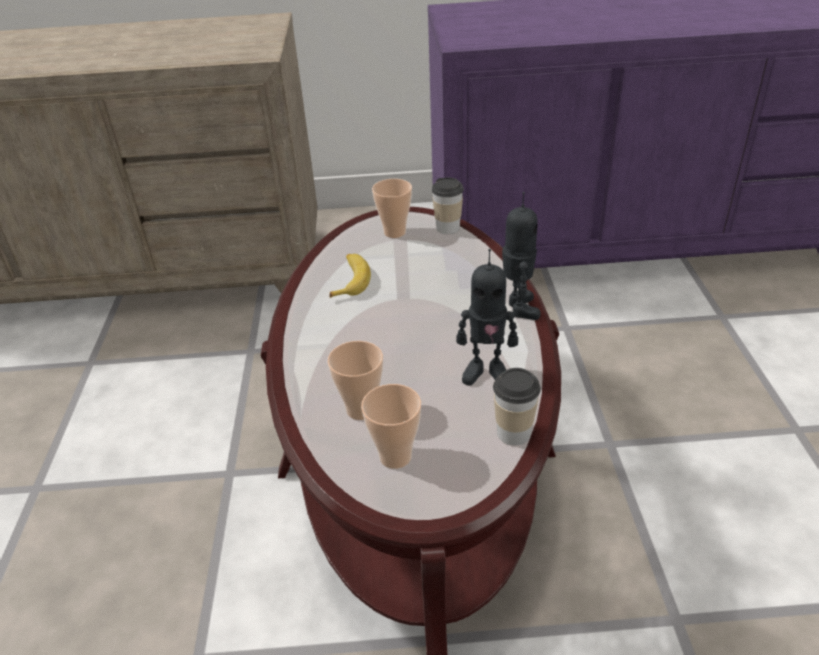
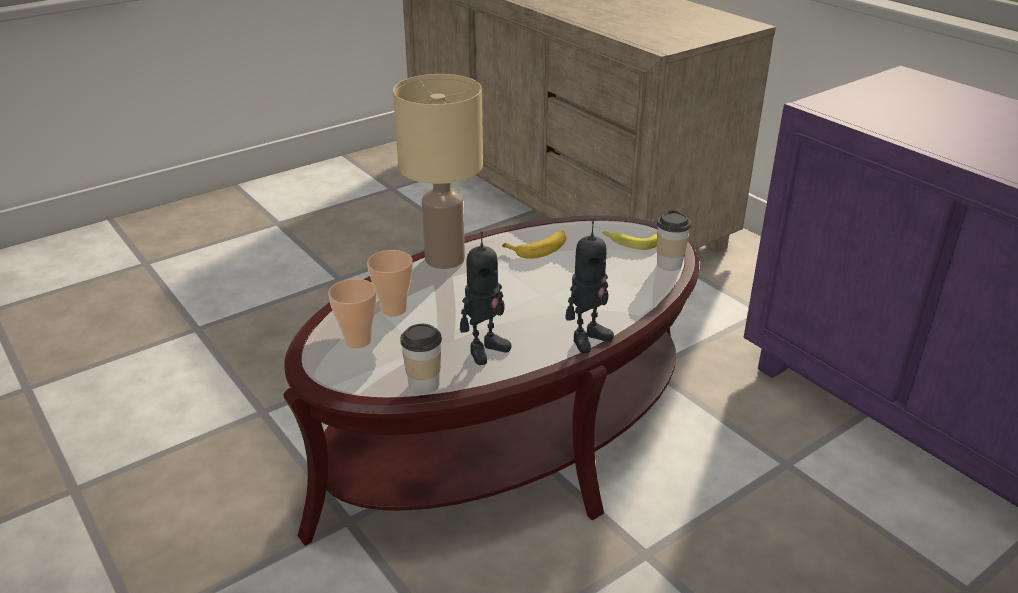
camera: 55 degrees right, 5 degrees down
(303, 341) = (445, 258): none -> beige table lamp
(394, 232) = (631, 242): cup -> banana
(486, 372) = (485, 349): toy robot -> toy robot turned 105 degrees counterclockwise

